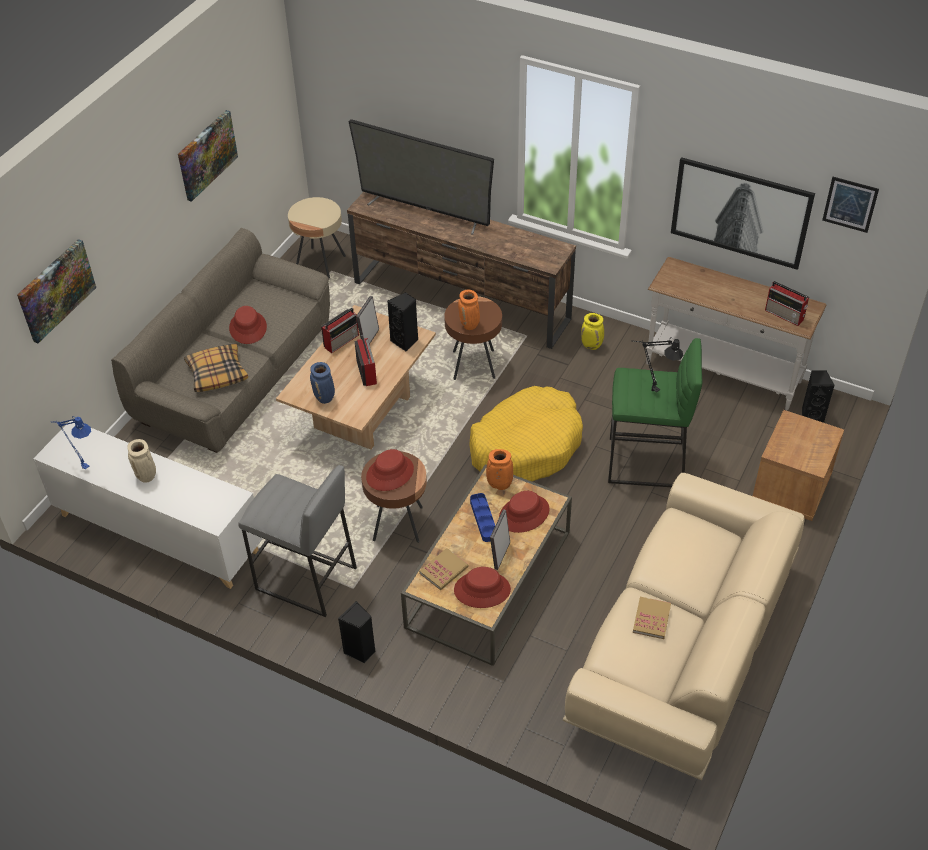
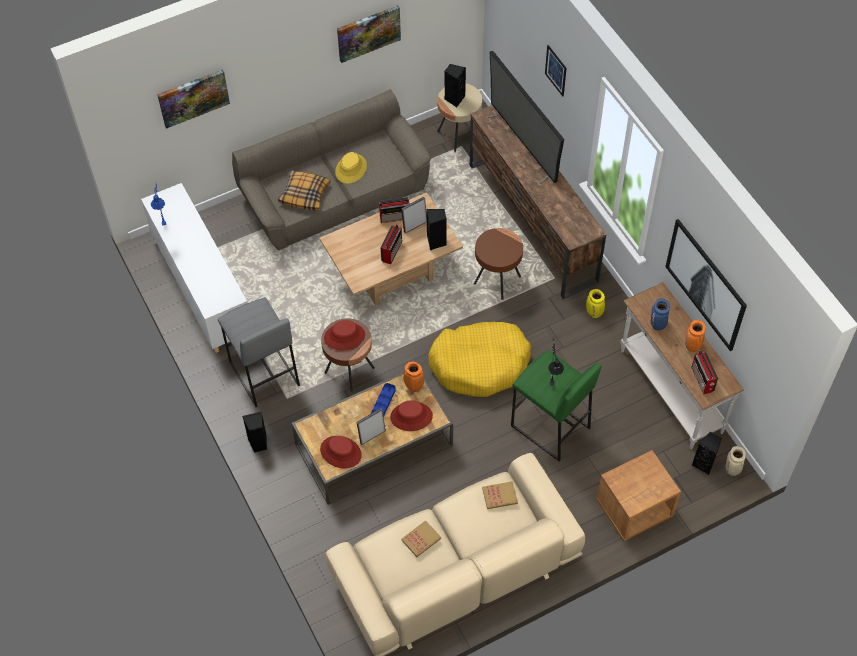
camera: 35 degrees right, 10 degrees up
(147, 477) = (195, 251): beige vase -> beige vase (732, 470)
(248, 328) = (351, 169): red hat -> yellow hat
(308, 215) = (454, 98): none -> black speaker
(325, 398) = (349, 256): blue vase -> blue vase (658, 325)
(444, 570) = (329, 424): book -> book (499, 496)
(469, 325) = (489, 254): orange vase -> orange vase (693, 346)
(850, 204) = (764, 329): picture -> picture (556, 70)

